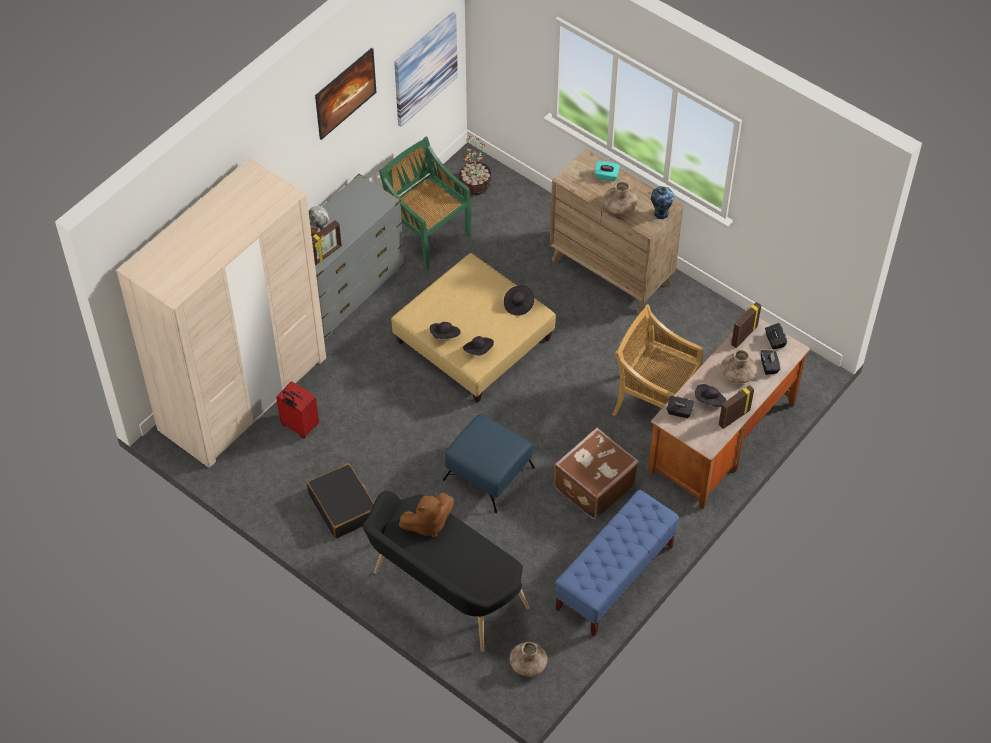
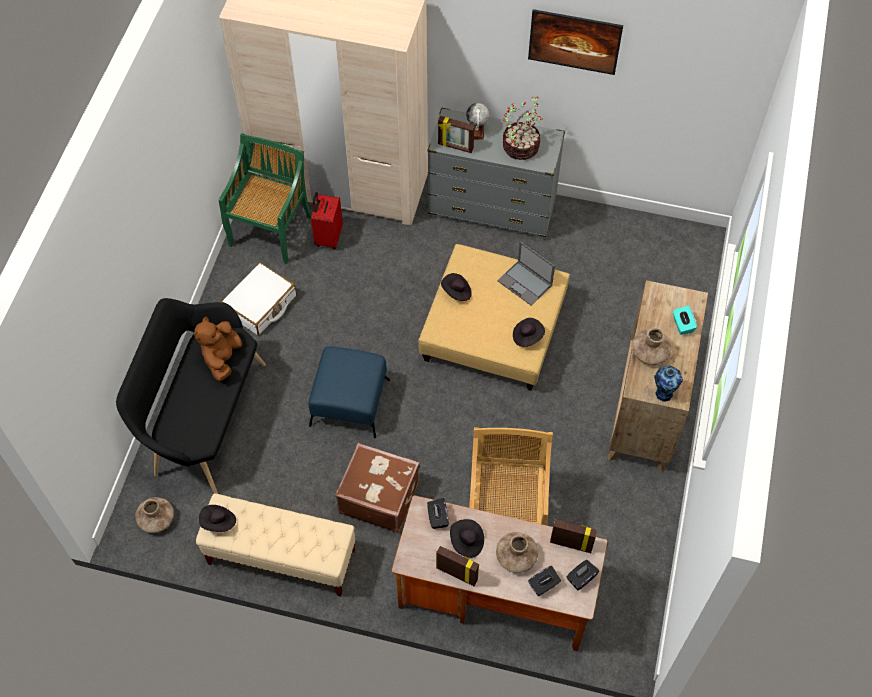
camera: 65 degrees right, 5 degrees up
(343, 506) = (260, 305): black suitcase -> white suitcase
(425, 68) = (692, 109): picture -> none
(427, 235) = (594, 242): green chair -> green chair (271, 229)
(427, 524) = (222, 358): brown plush toy -> brown plush toy turned 60 degrees clockwise
(465, 284) = (525, 283): none -> laptop
(475, 184) = (679, 254): potted plant -> potted plant (521, 147)
(479, 350) = (454, 325): black hat -> black hat (219, 522)
(614, 578) = (281, 557): blue bench -> beige bench

